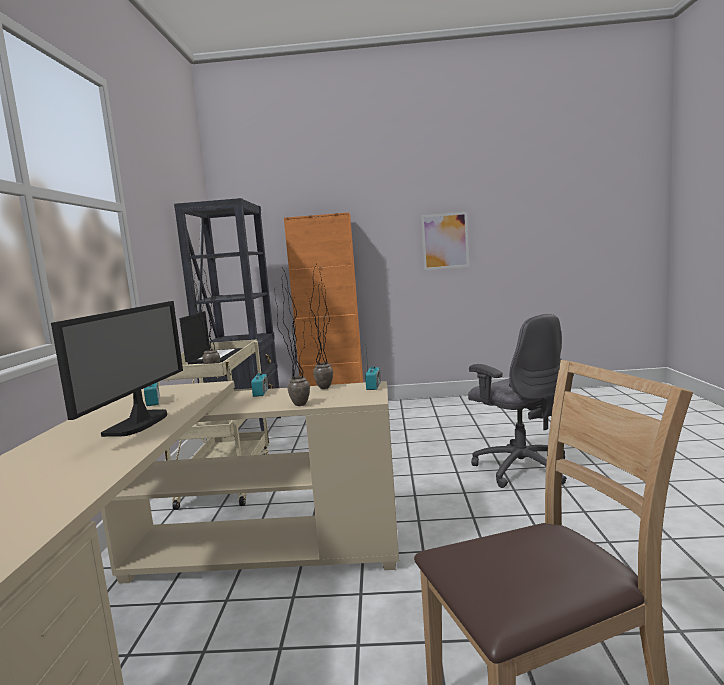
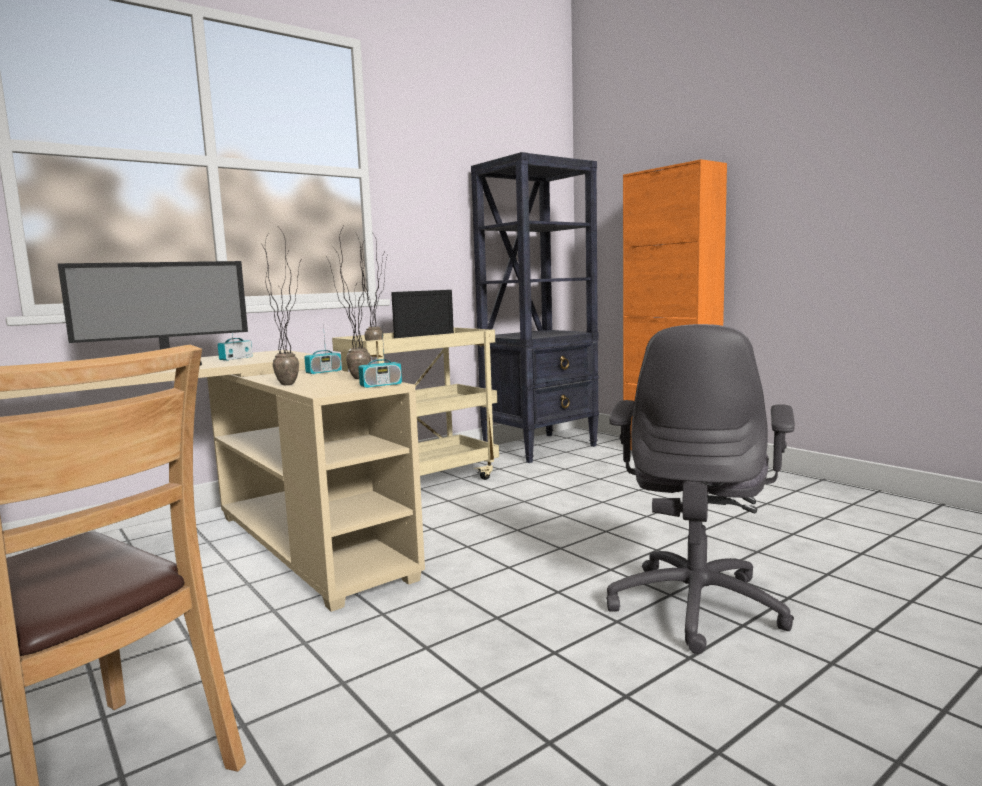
camera: 50 degrees right, 0 degrees up
(445, 241) = (883, 199): picture -> none

